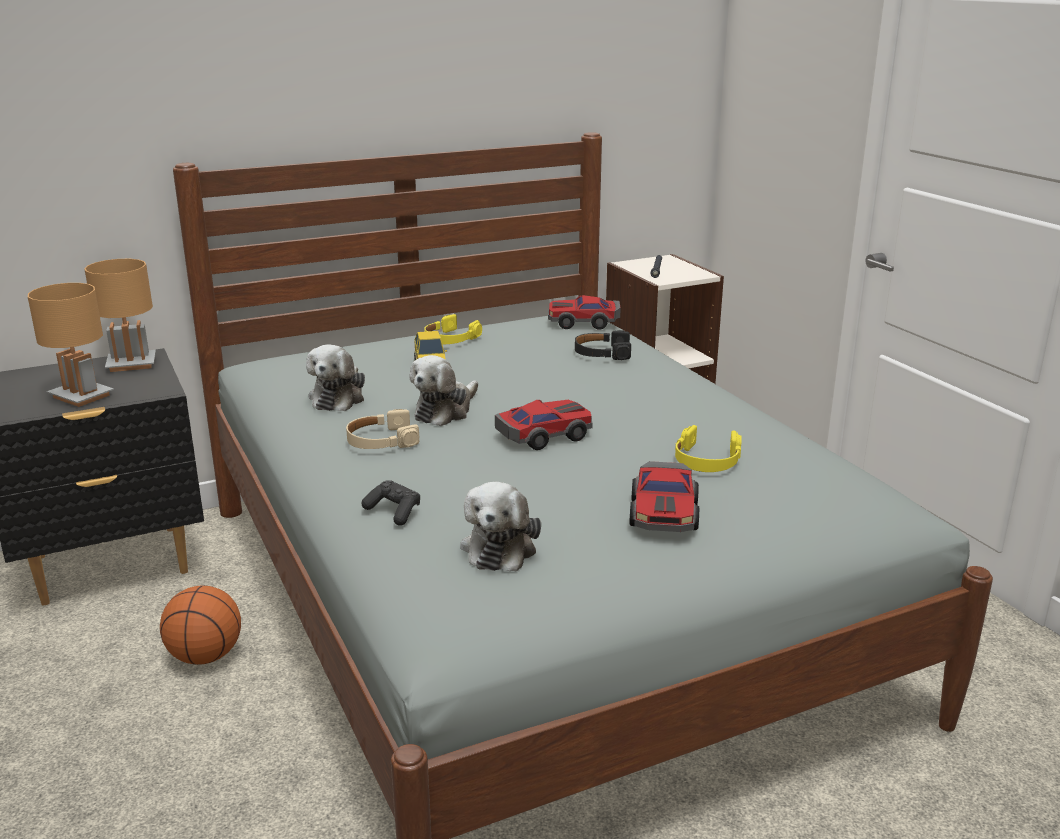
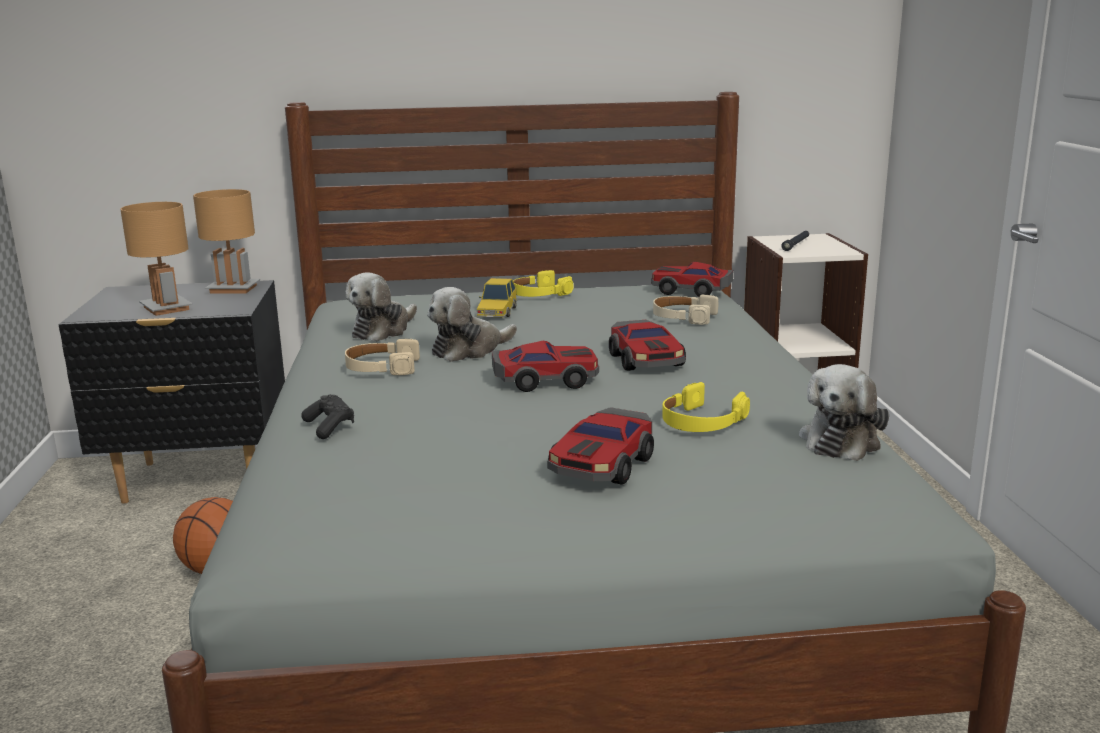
camera: 20 degrees right, 5 degrees down
(500, 547) = (398, 471): plush toy -> plush toy (841, 440)
(602, 353) = (683, 317): black headphones -> beige headphones
(610, 403) = (646, 360): none -> toy car

